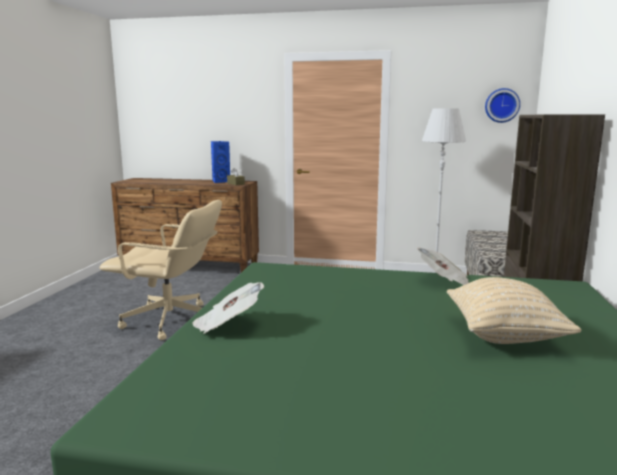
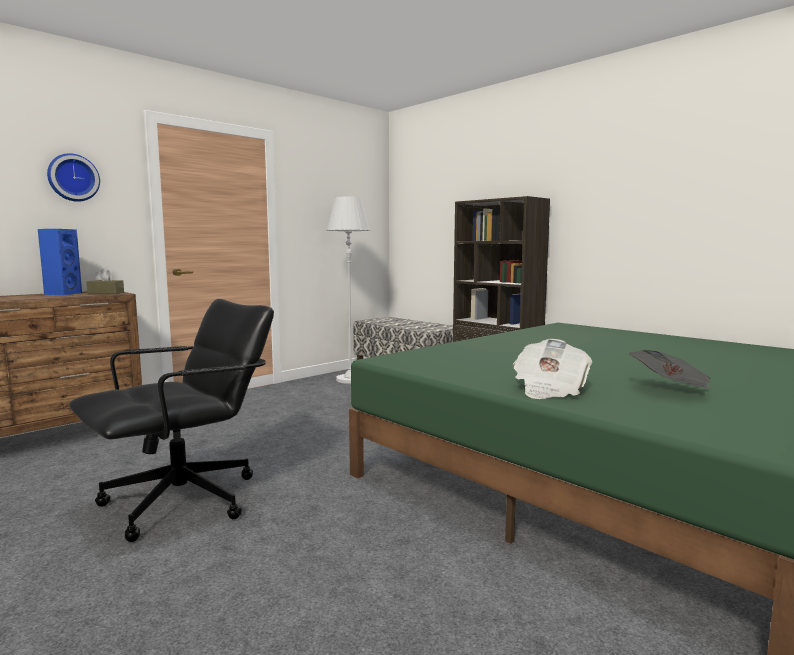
camera: 55 degrees left, 5 degrees down
(170, 321) = (184, 501): beige office chair -> black office chair
(444, 281) = (517, 336): newspaper -> newspaper (671, 390)
(502, 105) = (367, 200): wall clock -> wall clock (73, 178)
(504, 336) = (641, 347): beige pillow -> none

